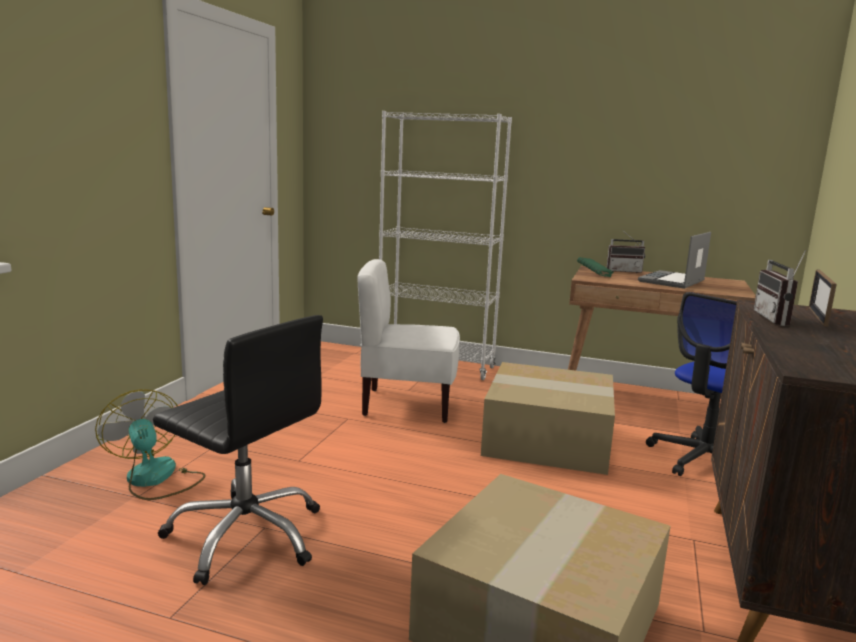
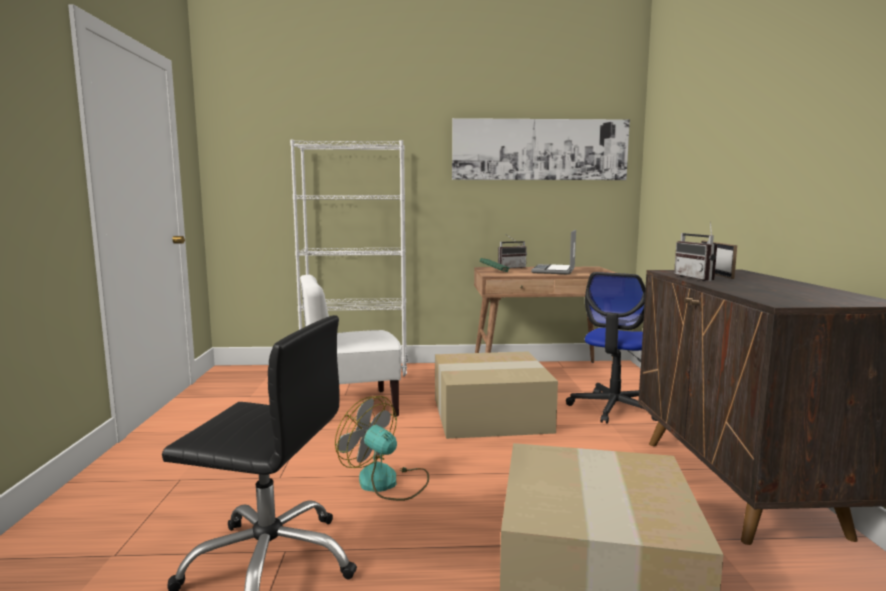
camera: 20 degrees left, 5 degrees down
(155, 479) = (127, 531): fan -> fan (387, 483)
(680, 126) = (539, 150): none -> picture

